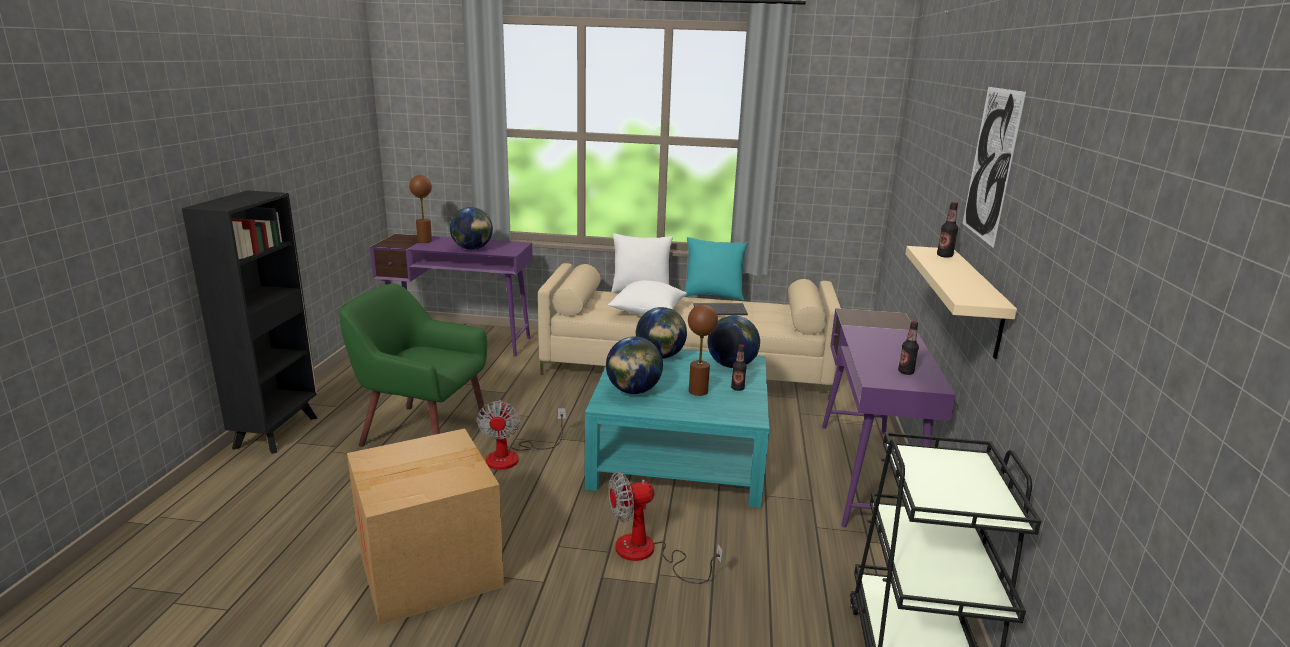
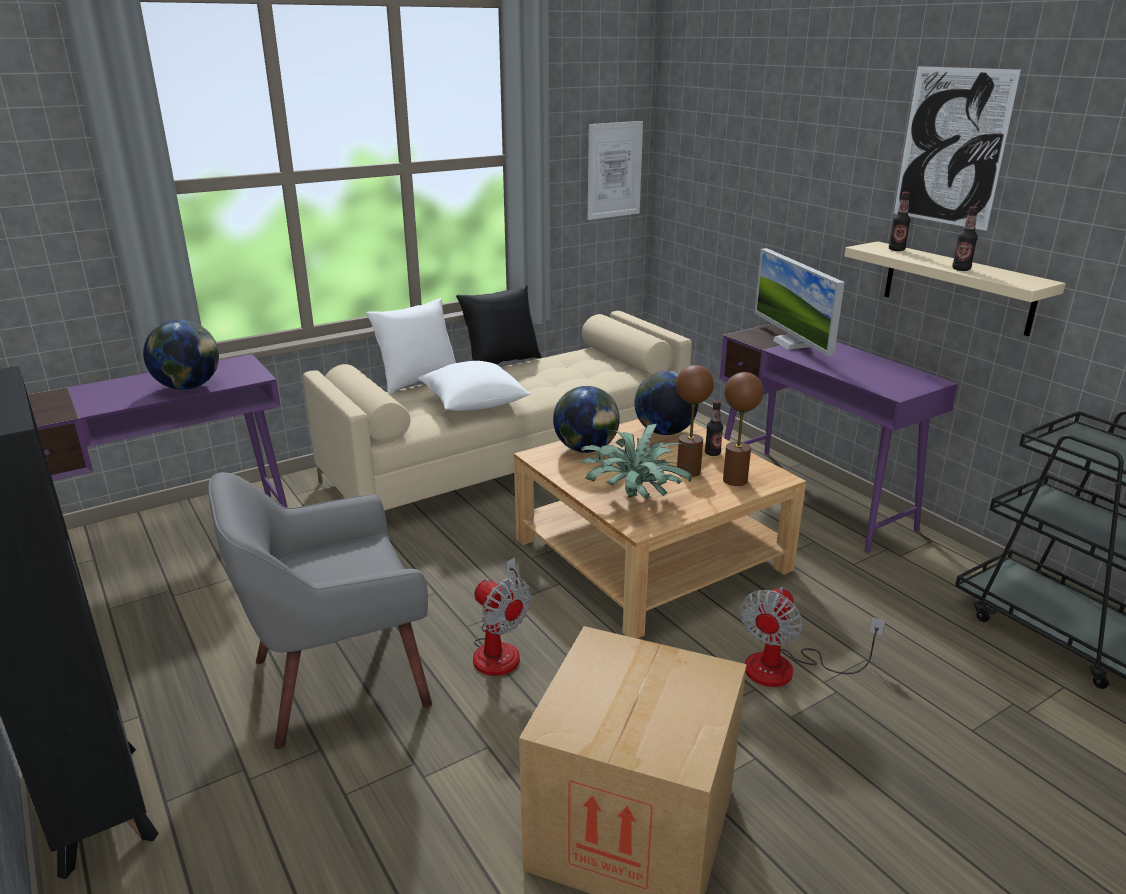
camera: 40 degrees left, 5 degrees up
(423, 432) = (337, 681): green armchair -> grey armchair
(424, 241) = (79, 398): brown table lamp -> brown table lamp (735, 480)
(633, 391) = (636, 498): globe -> potted plant
(679, 453) = (650, 554): turquoise coffee table -> beige coffee table
(713, 296) = (501, 362): turquoise pillow -> black pillow
(720, 310) = (543, 376): keyboard -> none
(852, 165) = (614, 170): none -> picture
(875, 328) = (791, 343): none -> monitor
(905, 372) = (894, 377): bottle -> bottle (961, 269)

